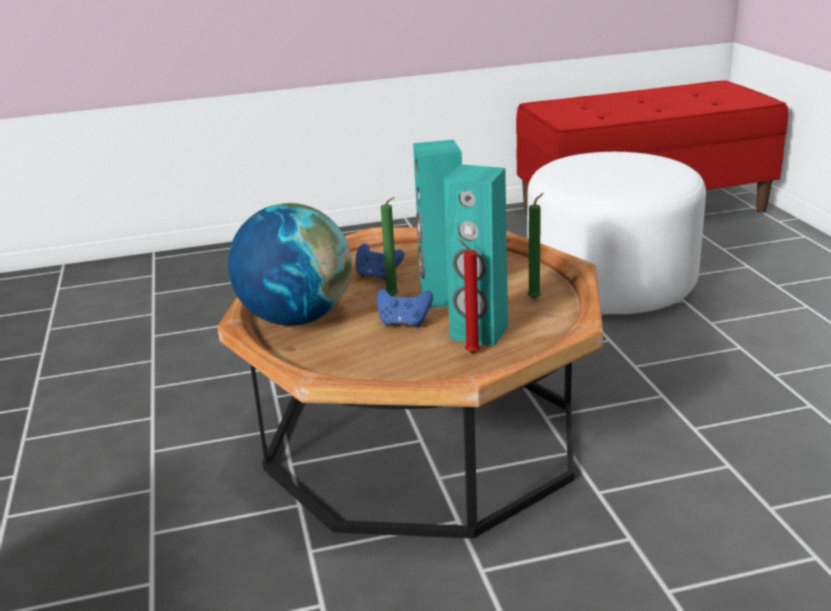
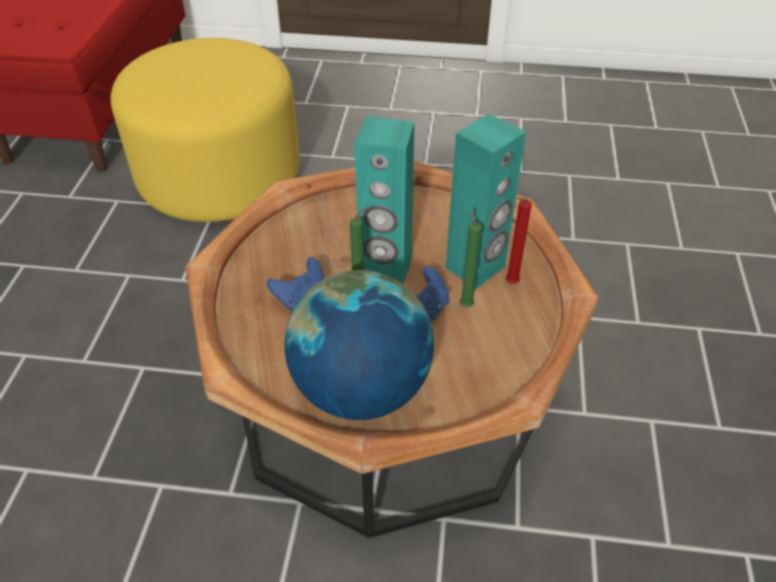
camera: 70 degrees left, 20 degrees up
(536, 298) = (429, 213): green candle -> green candle (465, 304)
(611, 283) = (220, 176): white ottoman -> yellow ottoman

